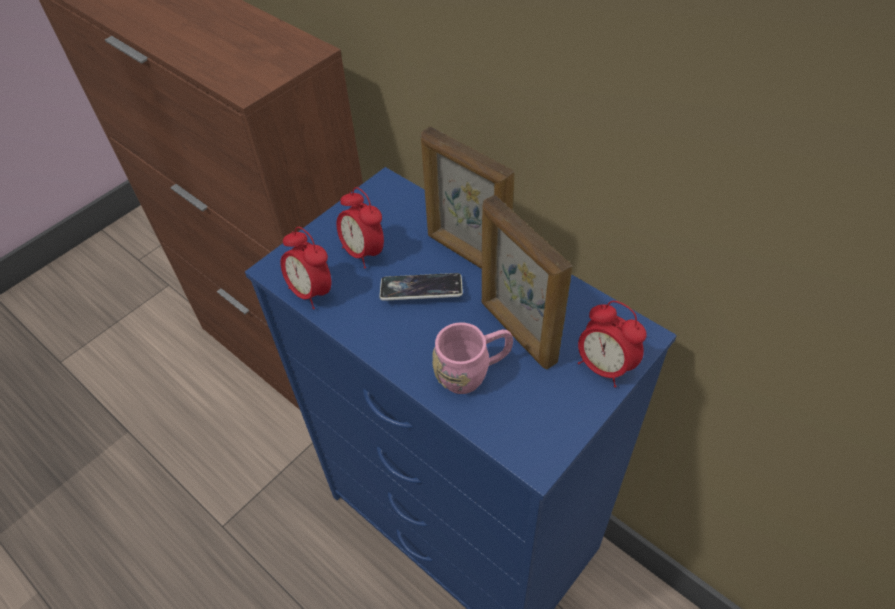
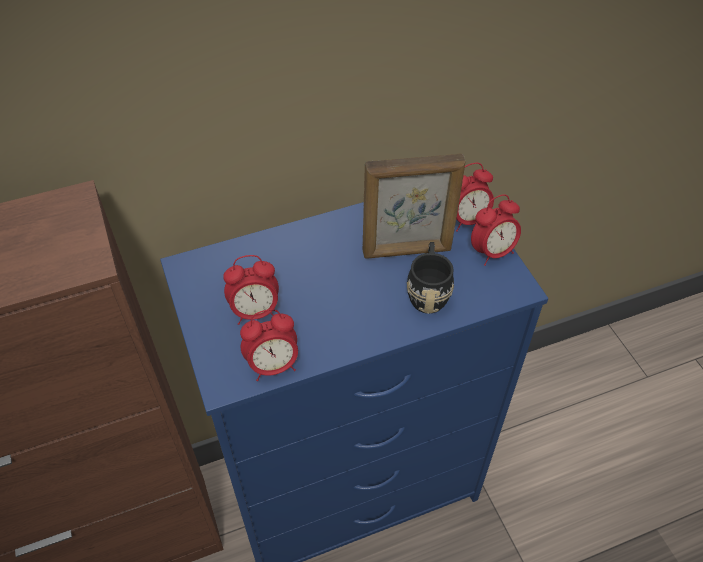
camera: 65 degrees left, 0 degrees up
(421, 290) = (327, 290): phone -> none
(466, 254) = (310, 247): picture frame -> none
(473, 372) = (428, 291): pink mug -> black mug
(573, 410) = (492, 252): none -> alarm clock

